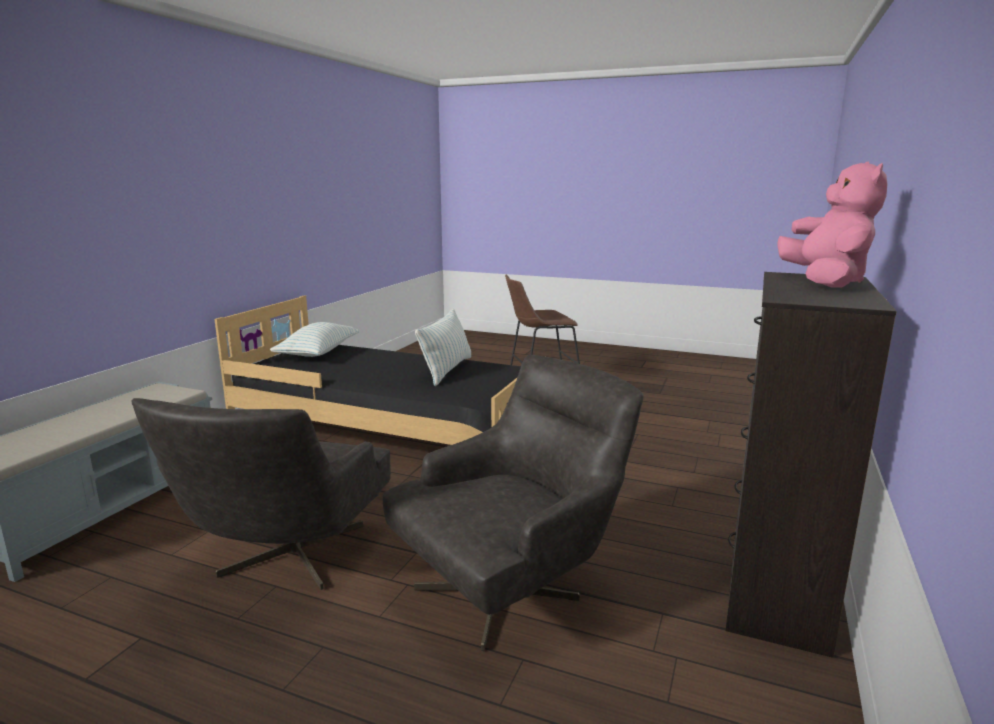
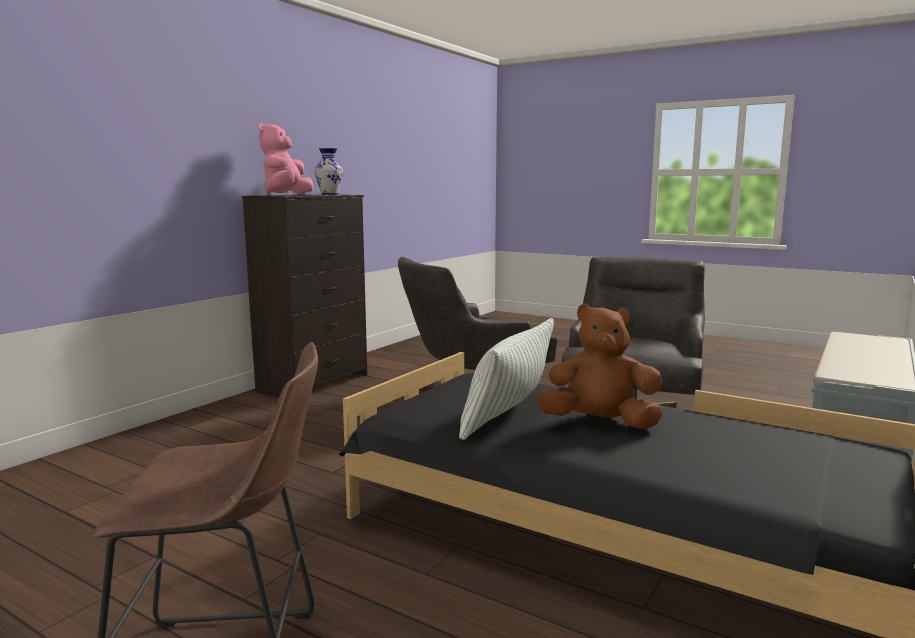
camera: 170 degrees left, 5 degrees down
(318, 353) = (797, 478): pillow -> none
(393, 368) = (600, 423): none -> brown plush toy
(840, 301) = (329, 194): none -> vase

